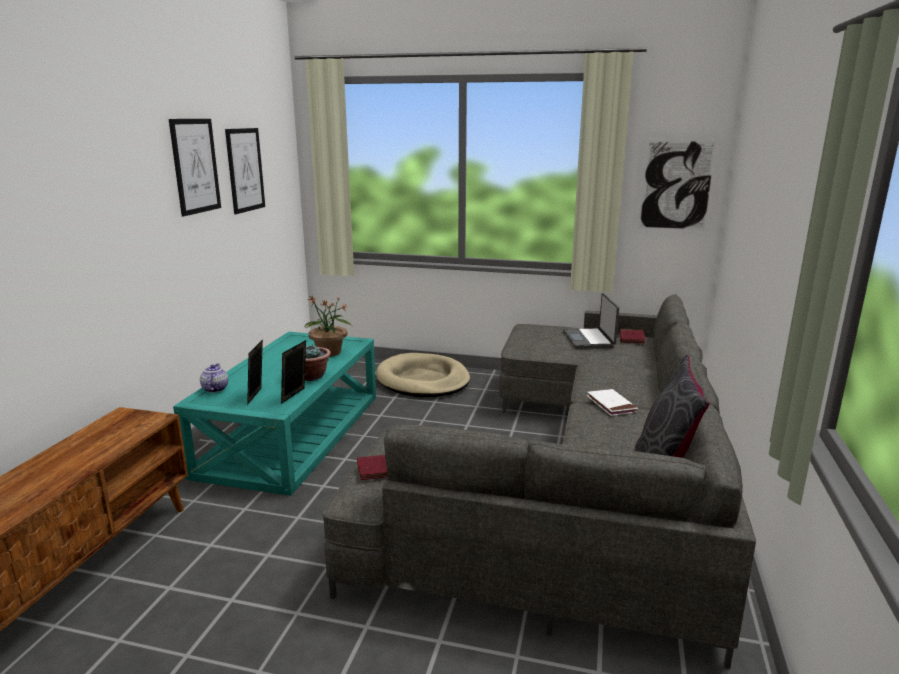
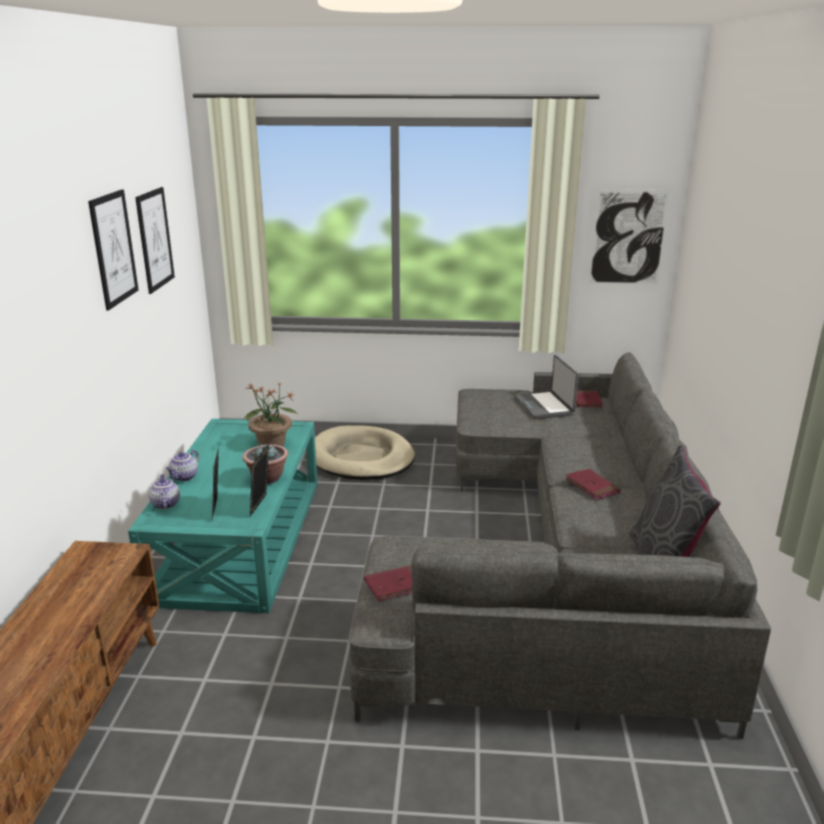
camera: 10 degrees left, 5 degrees up
(242, 371) = (184, 477): none -> teapot
(611, 405) = (592, 486): white book -> red book

